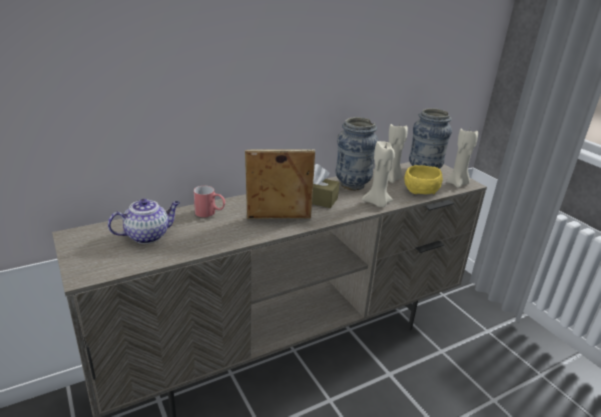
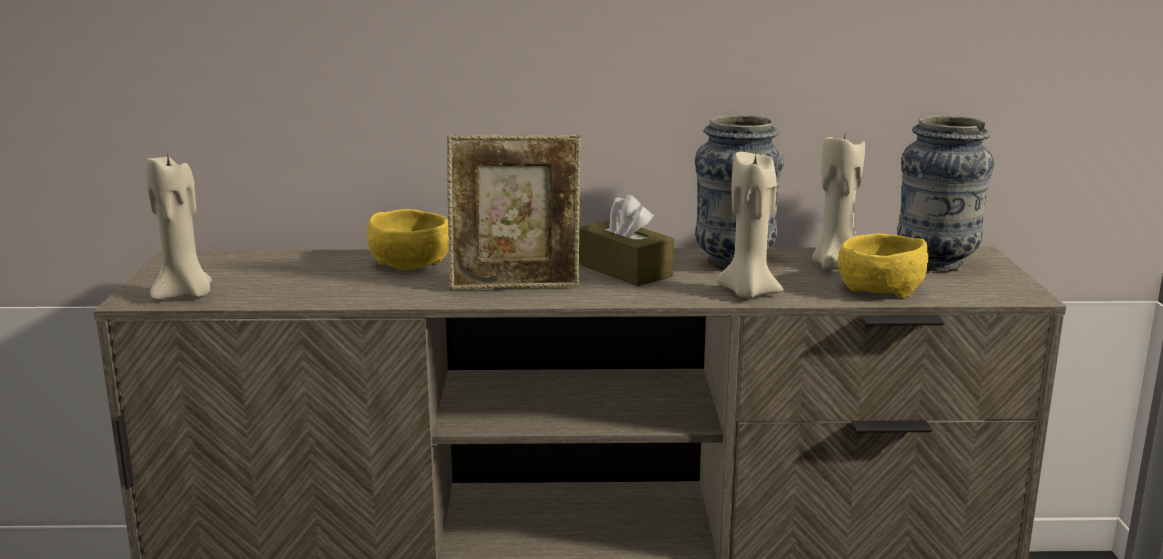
camera: 30 degrees right, 10 degrees down
(148, 235) = (281, 273): teapot -> none
(210, 213) = (412, 262): red mug -> yellow bowl
(278, 220) = (515, 286): picture frame -> picture frame turned 150 degrees clockwise
(457, 184) = (991, 291): beige candle -> beige candle (185, 295)

